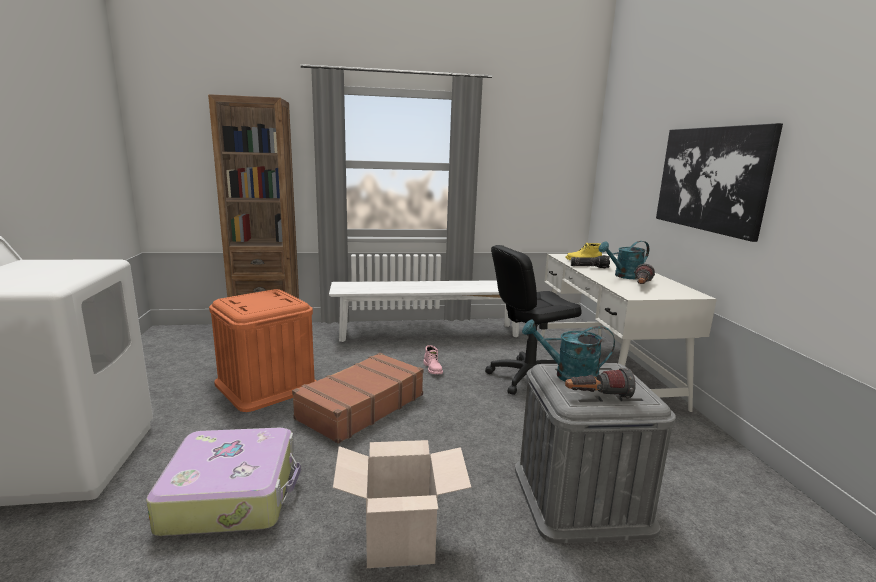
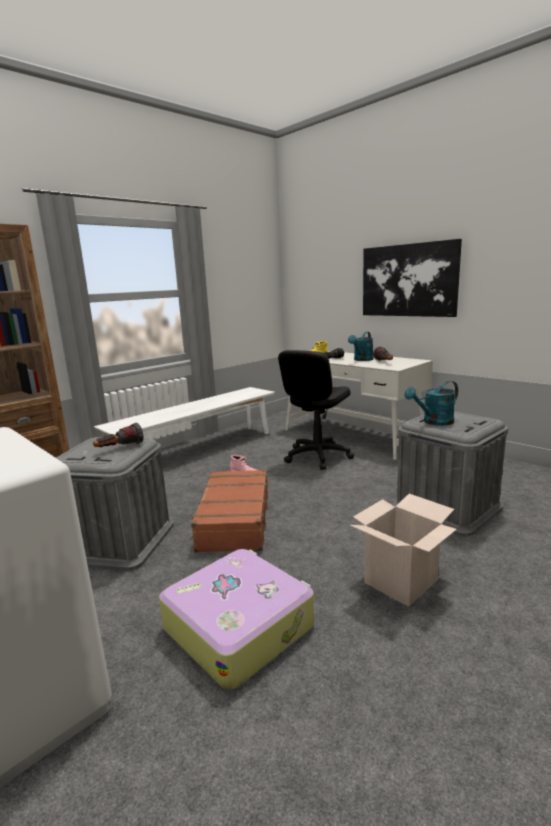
camera: 35 degrees left, 0 degrees up
(266, 385) = (118, 541): orange storage box -> grey storage box
(597, 397) = (469, 427): flashlight -> flashlight (119, 448)

